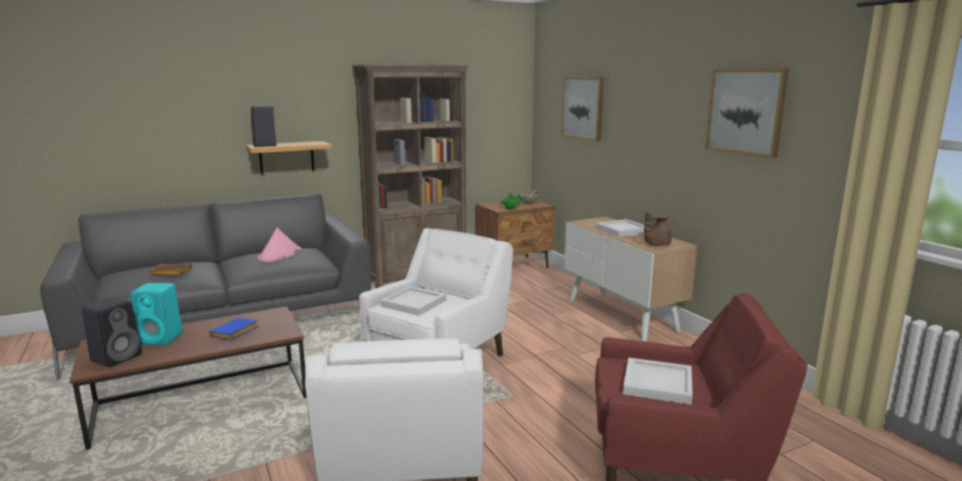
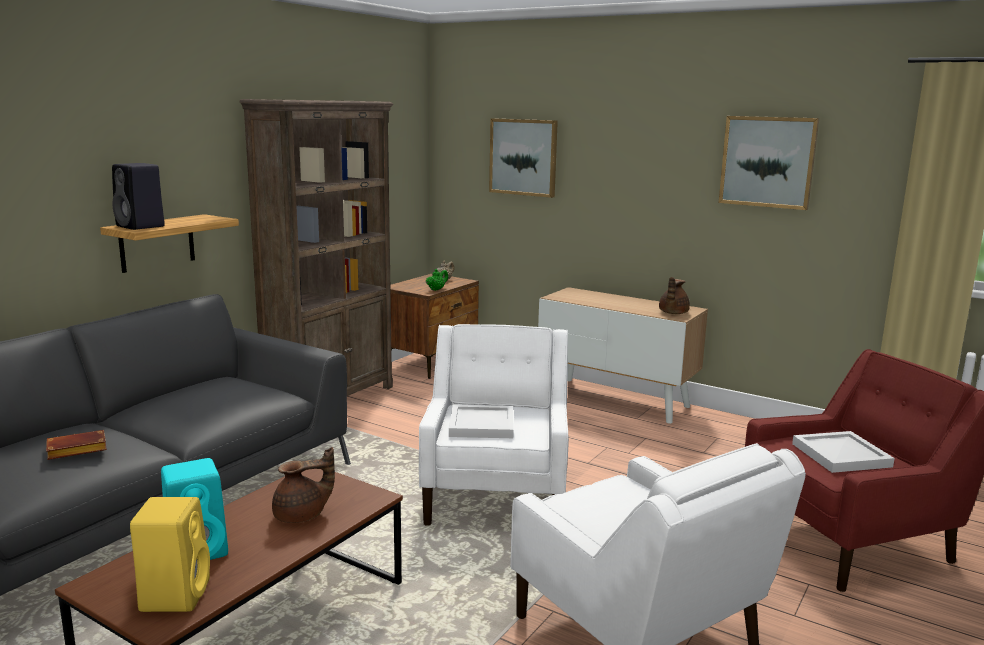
camera: 30 degrees left, 0 degrees up
(117, 357) = (175, 594): black speaker -> yellow speaker
(234, 333) = (302, 515): blue book -> brown teapot
(279, 255) = (211, 393): pink hat -> none
(623, 230) = (615, 301): white tray -> none

